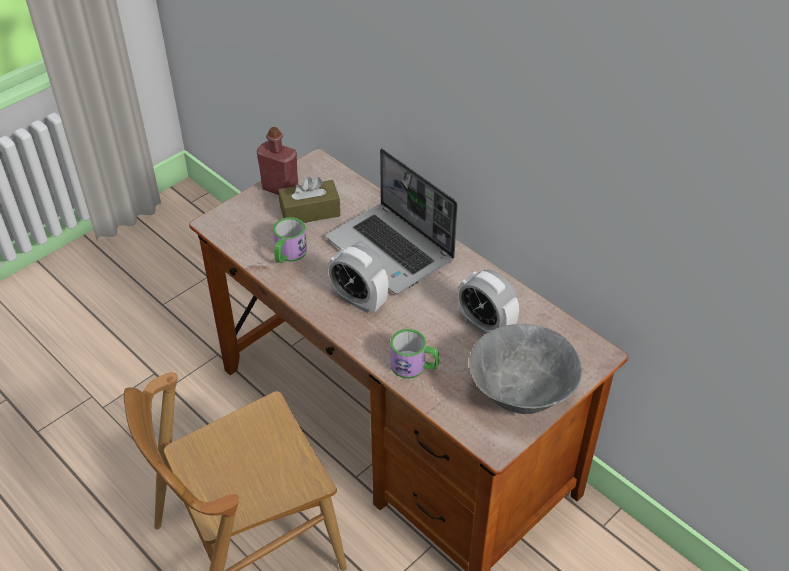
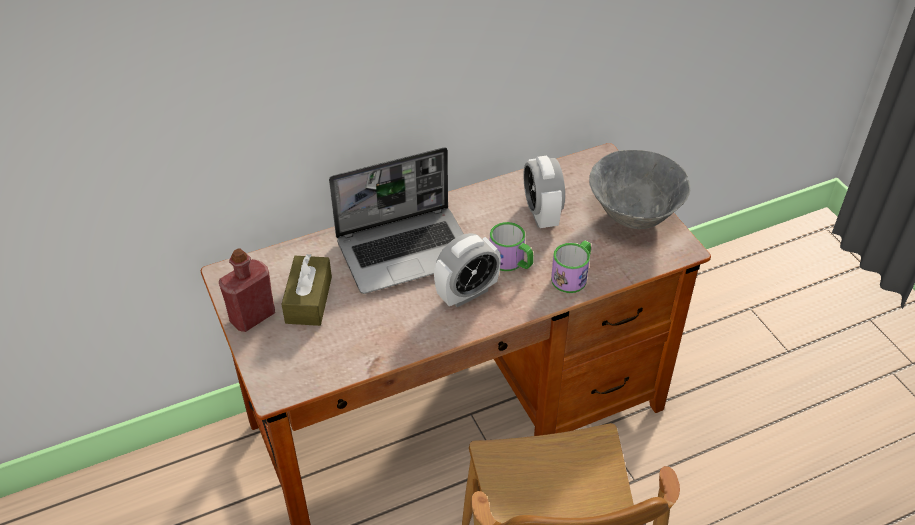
camera: 70 degrees left, 0 degrees up
(288, 254) = (368, 334): mug -> mug (511, 262)
(486, 326) = (541, 214): alarm clock -> alarm clock turned 105 degrees clockwise

